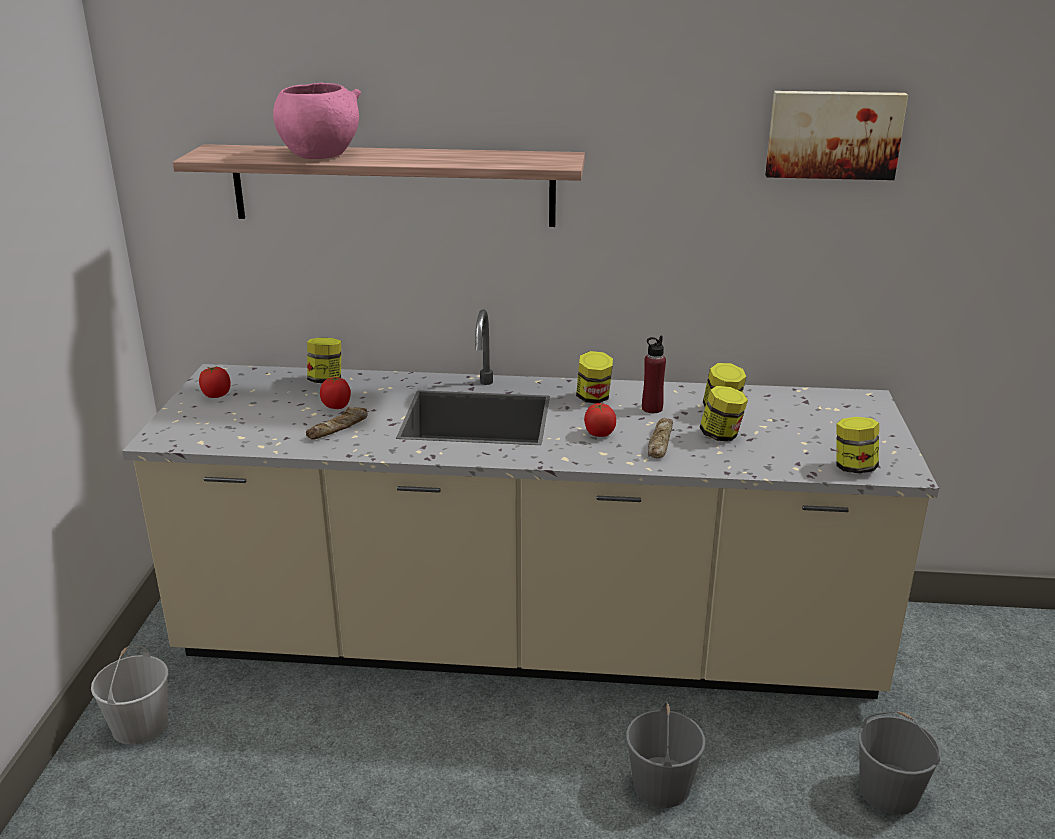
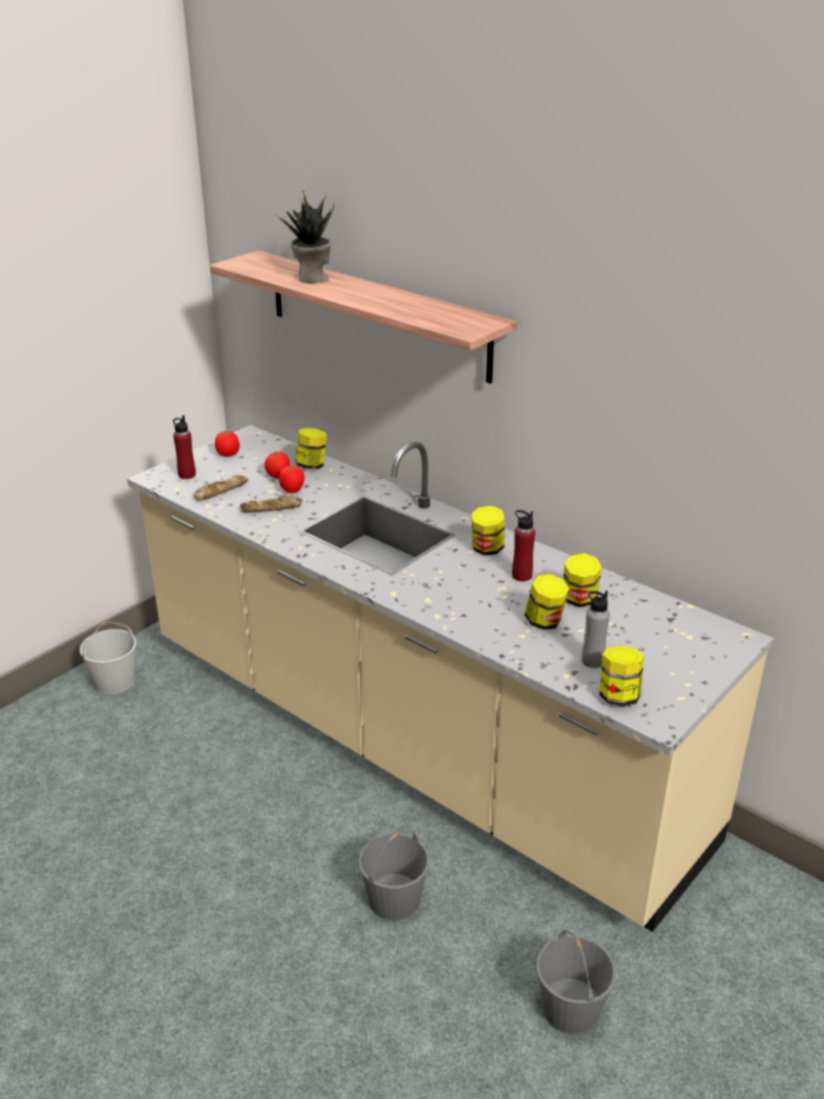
camera: 35 degrees right, 5 degrees up
(194, 426) = (187, 475): none -> red bottle
(319, 154) = (312, 279): pink bowl -> potted plant
(599, 434) = (447, 582): tomato -> tomato (278, 476)
(659, 442) = (484, 608): bread -> bread (220, 491)
(798, 450) = (592, 661): none -> grey bottle
(833, 134) = (735, 357): picture -> none

